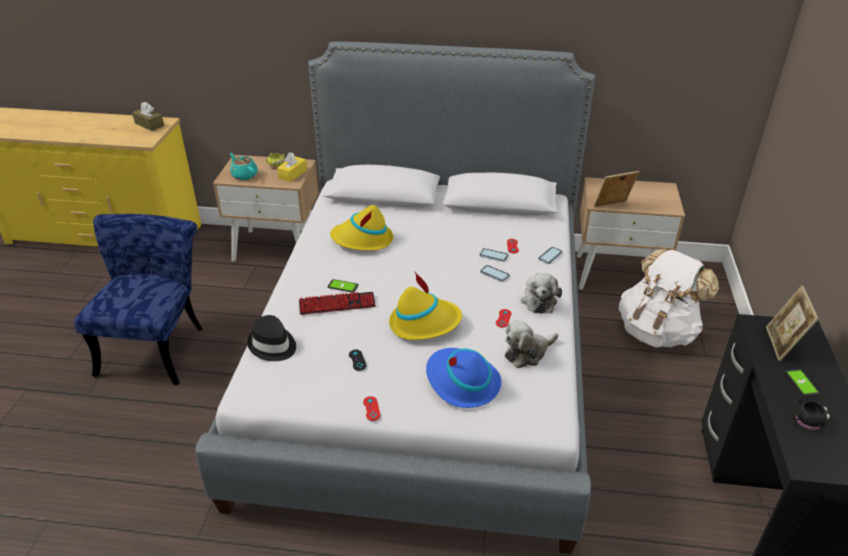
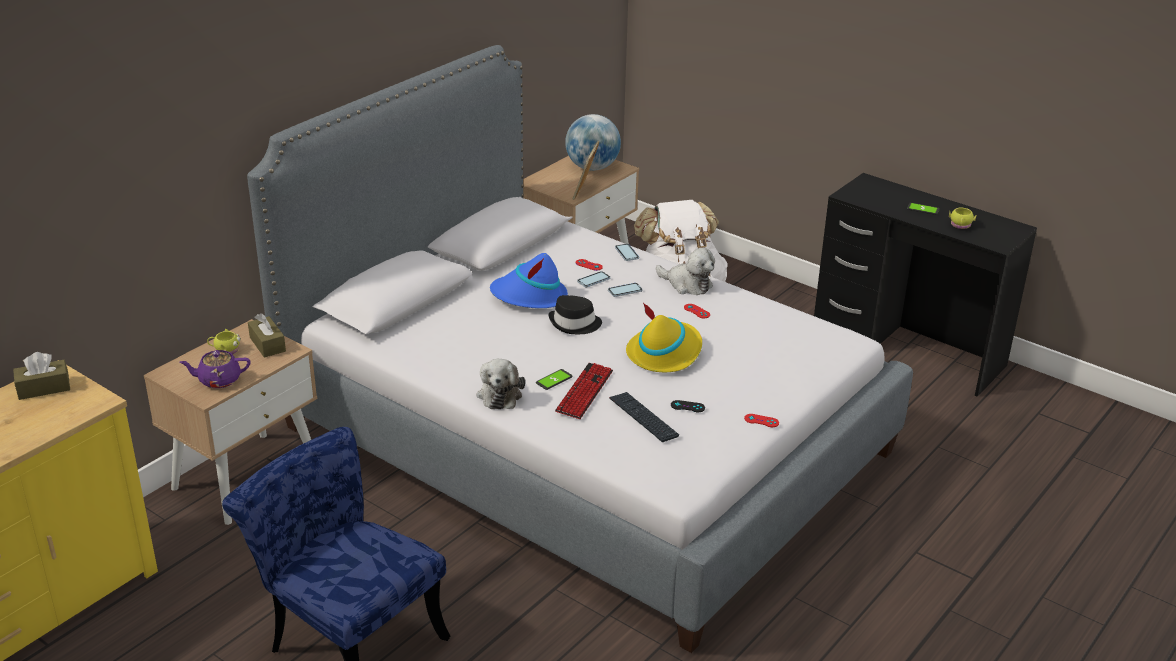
camera: 60 degrees left, 5 degrees down
(244, 175) = (218, 380): turquoise teapot -> purple teapot
(272, 345) = (617, 450): black hat -> black hat (575, 324)
(293, 174) = (267, 344): yellow tissue box -> brown tissue box
(322, 343) = (643, 418): none -> keyboard
(362, 240) = (477, 342): yellow hat -> none
(462, 382) = (766, 362): blue hat -> blue hat (529, 297)
(527, 353) = (755, 318): plush toy -> plush toy (500, 394)
(652, 197) = (592, 168): none -> globe
(782, 345) = (878, 197): picture frame -> none
(806, 422) = (960, 225): black mug -> yellow mug

